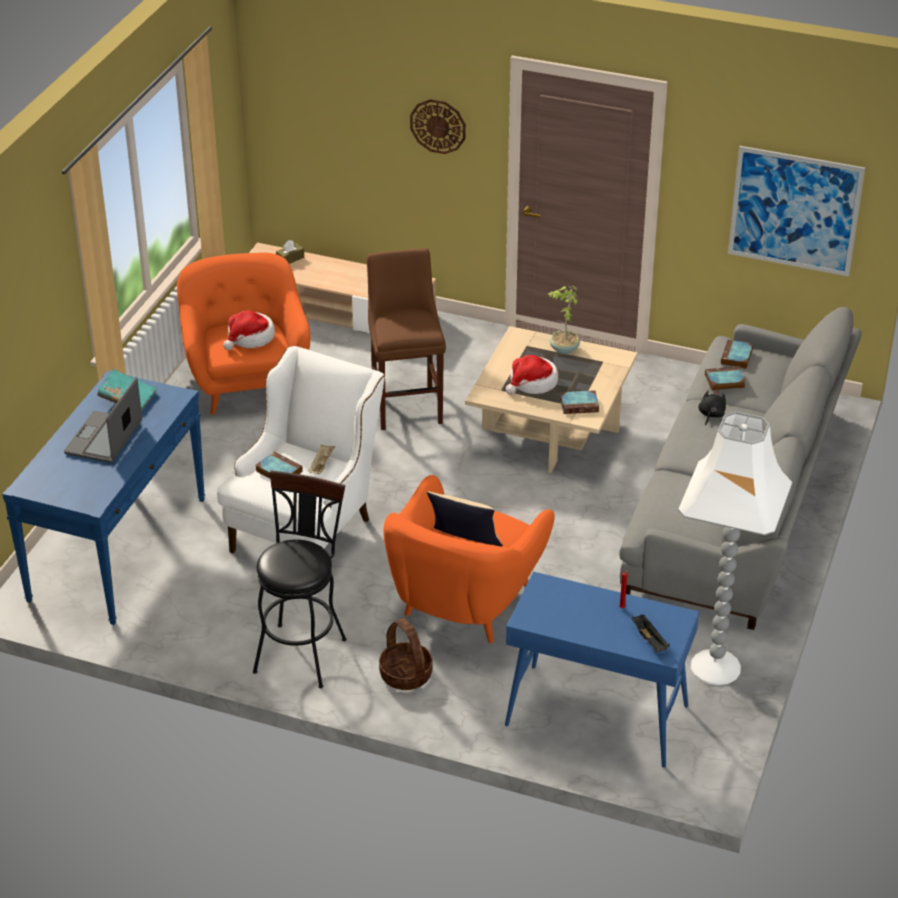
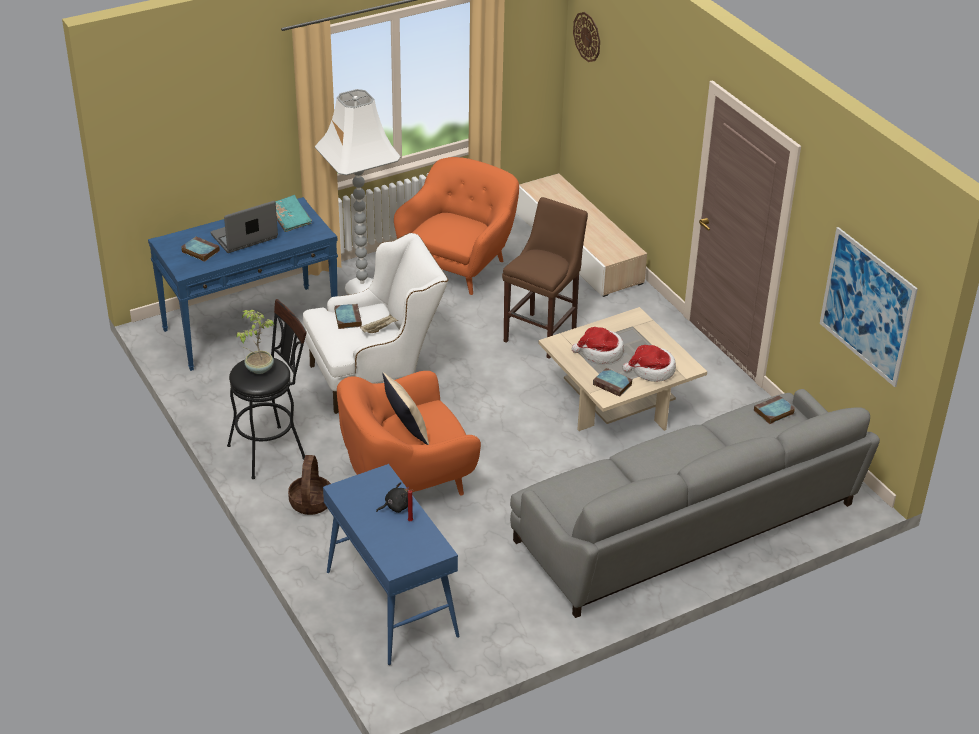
camera: 40 degrees right, 0 degrees up
(250, 338) = (454, 229): hat -> hat (652, 370)
(290, 259) = (565, 194): brown tissue box -> none
(438, 126) = (664, 122): wall clock -> wall clock (587, 36)
(563, 349) = (655, 342): potted plant -> potted plant (259, 368)
(650, 640) = (397, 552): black tray -> none
(711, 415) = (694, 441): black plush toy -> black plush toy (396, 506)
(716, 668) = (513, 626): white floor lamp -> white floor lamp (362, 288)
(724, 381) = (738, 424): book -> book (199, 251)

